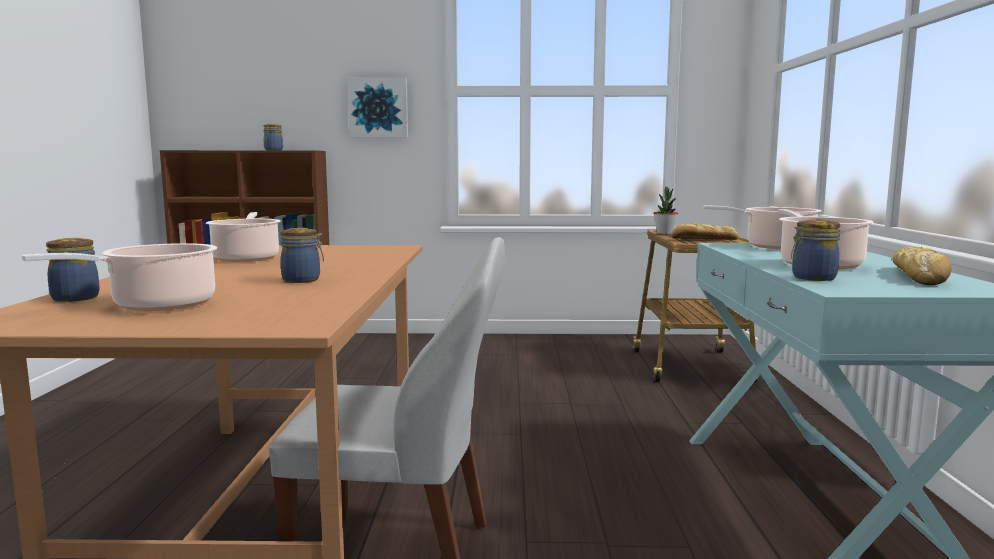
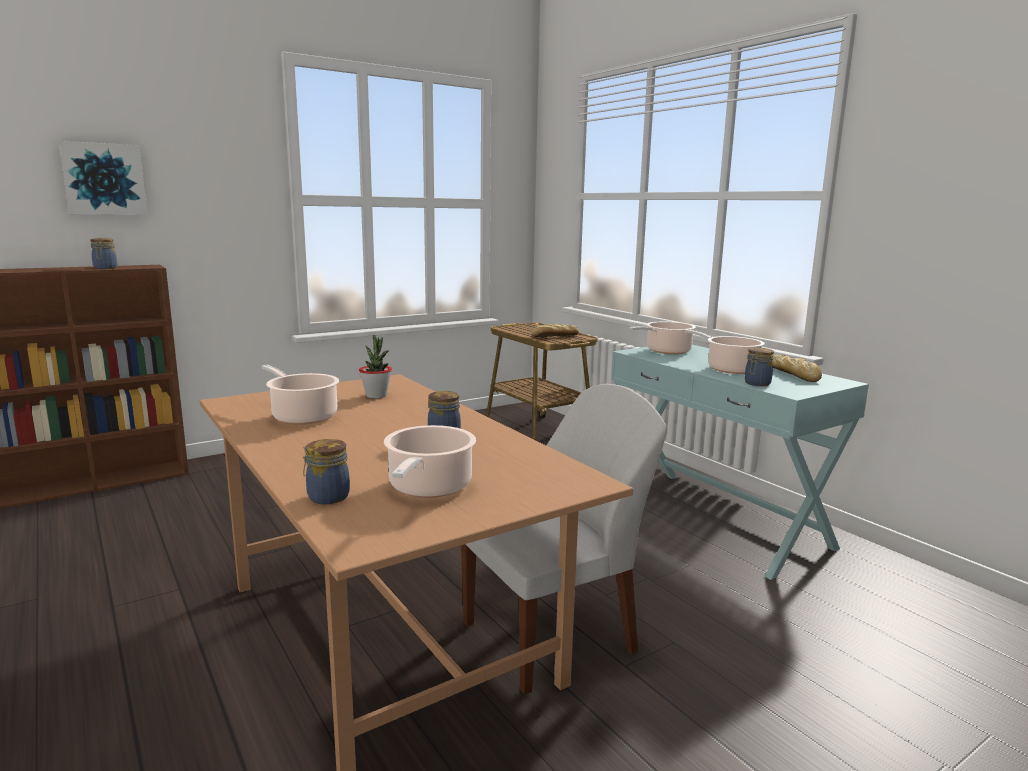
camera: 35 degrees left, 5 degrees up
(378, 108) = (218, 216): picture -> picture (104, 179)
(665, 233) = (513, 330): potted plant -> potted plant (376, 396)

